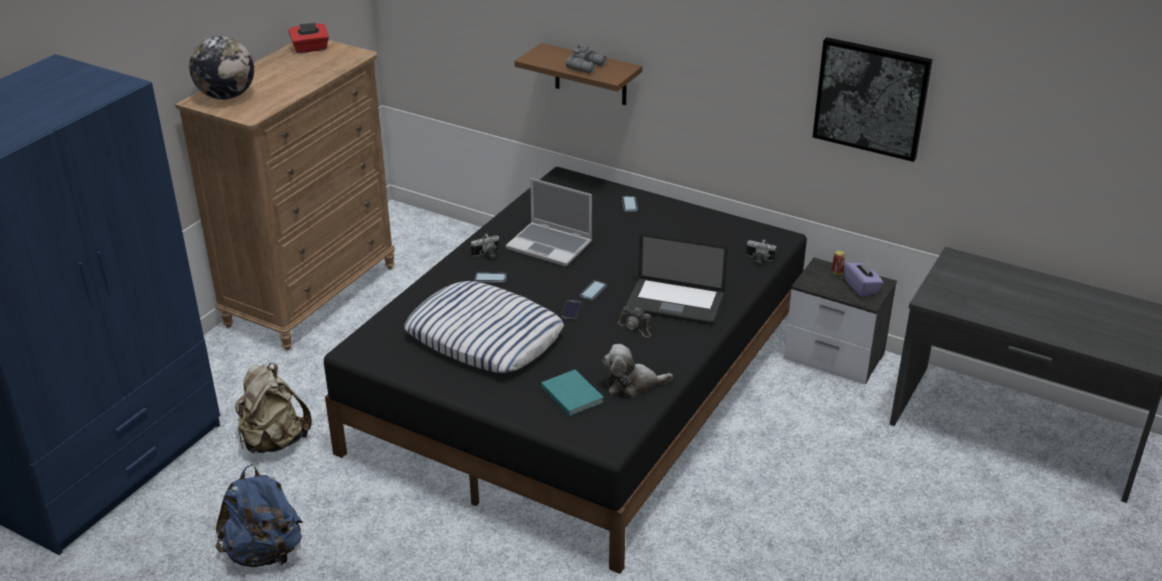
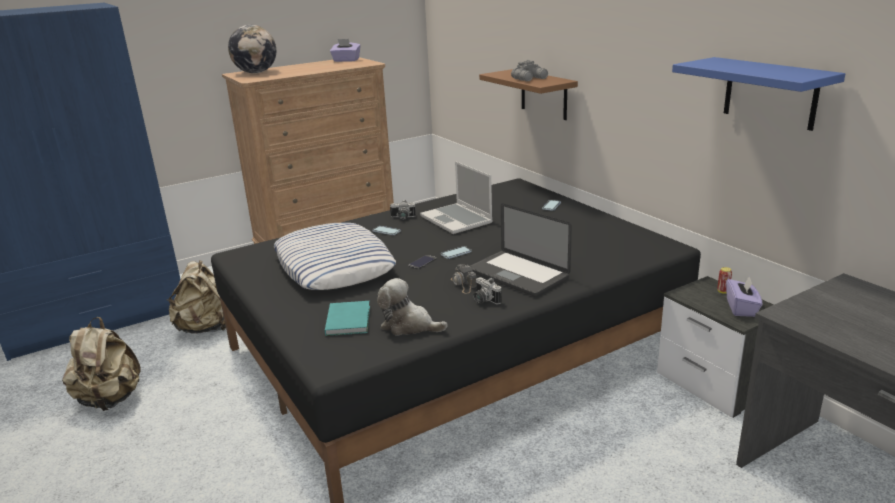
camera: 30 degrees right, 10 degrees down
(264, 553) = (110, 400): blue backpack -> beige backpack
(310, 49) = (346, 60): red tissue box -> purple tissue box
(758, 260) = (632, 259): camera -> camera (483, 300)
(871, 98) = (770, 93): picture -> blue shelf

